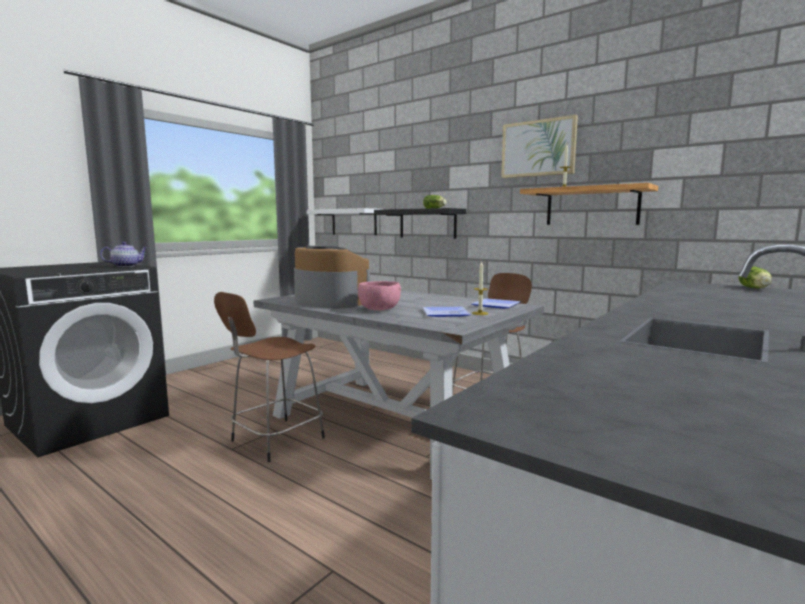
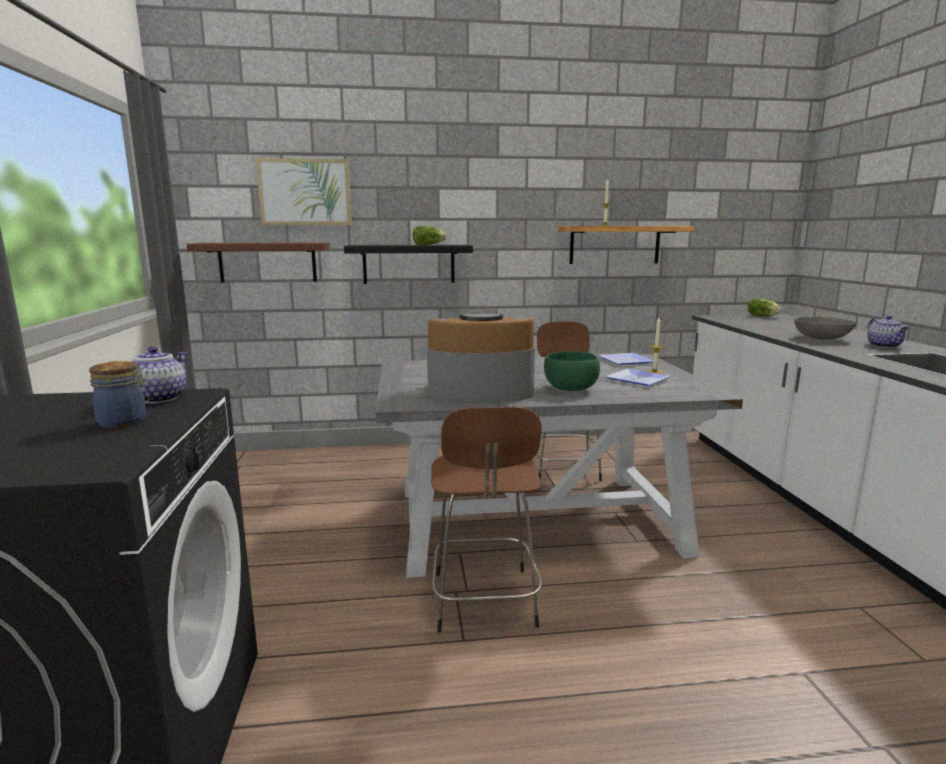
camera: 45 degrees left, 5 degrees up
(86, 269) = (124, 422): none -> jar
(354, 222) = (267, 262): white shelf -> brown shelf
(379, 310) = (571, 389): pink bowl -> green bowl
(538, 148) = (558, 178): picture -> picture (305, 192)
(689, 305) = (821, 339): none -> grey bowl
(735, 318) = (885, 346): none -> teapot

